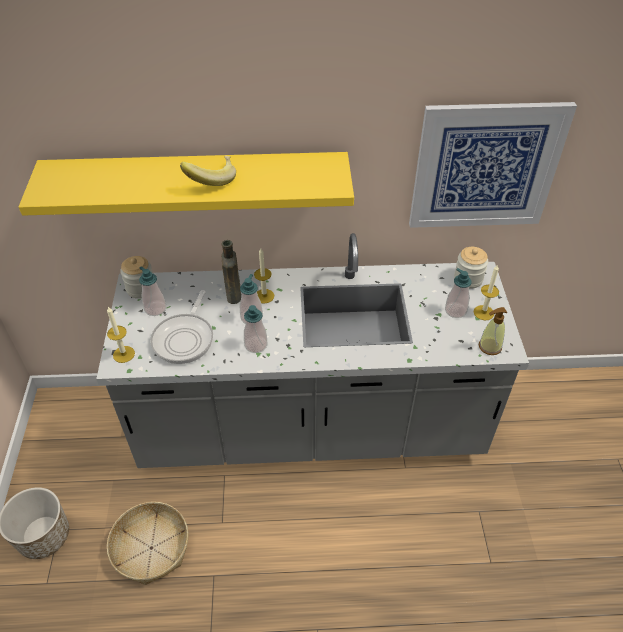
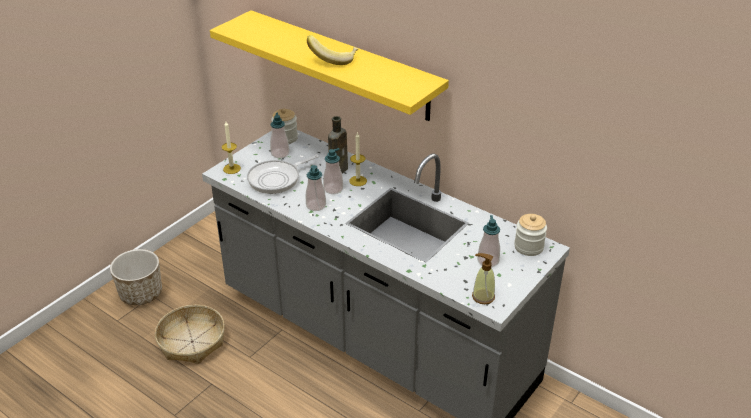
camera: 40 degrees right, 10 degrees down
(483, 312) = (509, 274): candle -> none
(485, 167) = (561, 139): picture -> none

